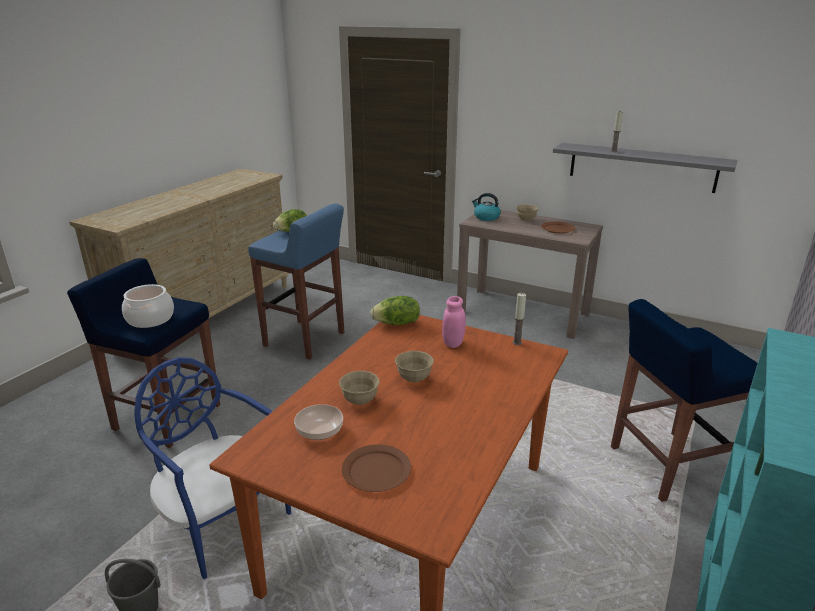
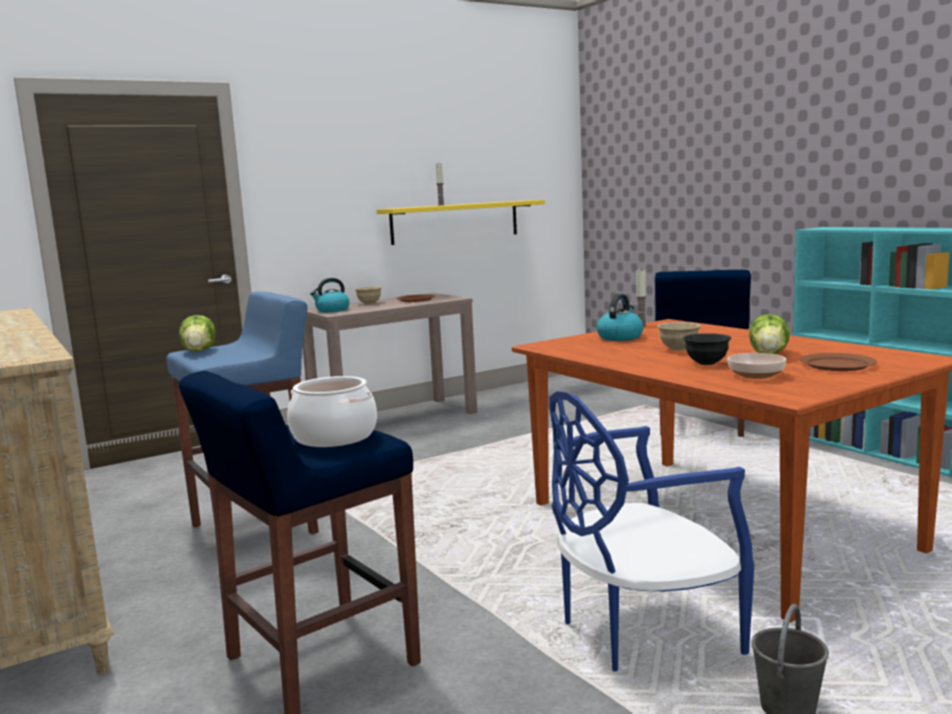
camera: 60 degrees left, 15 degrees down
(360, 400) = (706, 363): beige bowl -> black bowl
(397, 323) = (551, 347): lettuce -> lettuce (769, 354)
(453, 343) = (620, 337): pink jar -> kettle
(641, 167) = (455, 222): grey shelf -> yellow shelf

